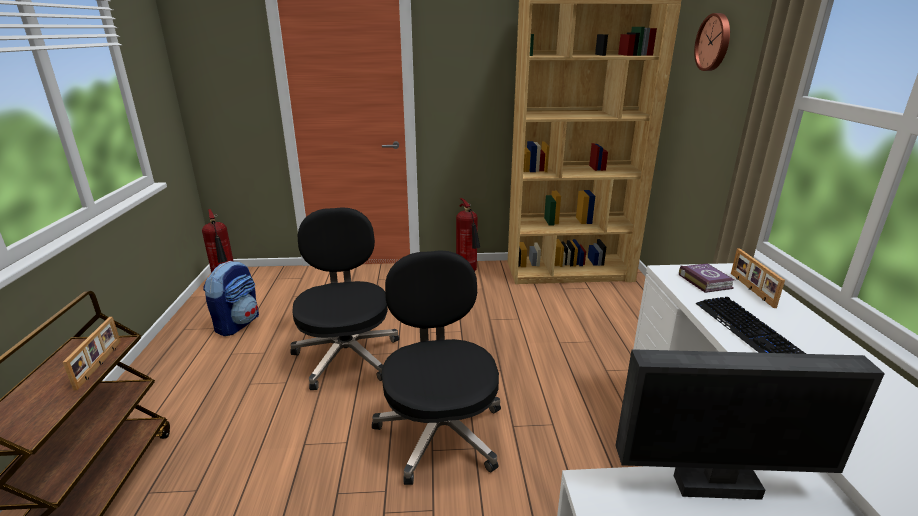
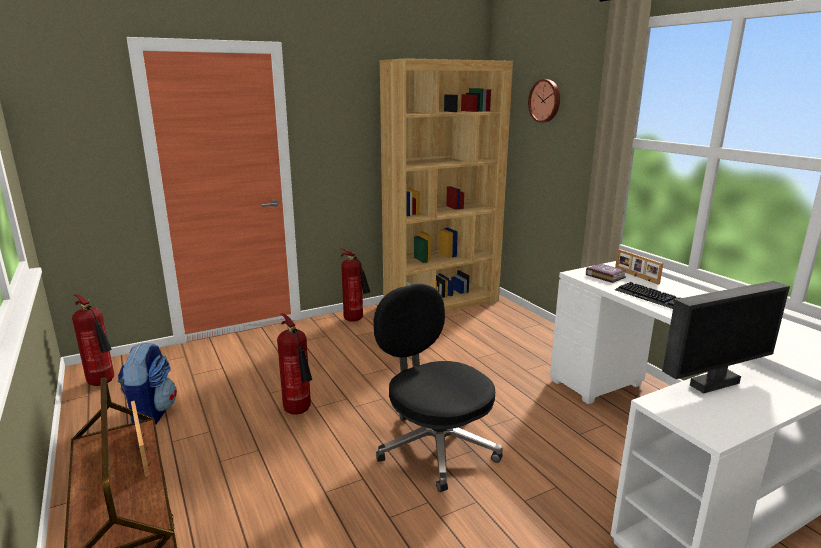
camera: 25 degrees left, 5 degrees down
(347, 355) = (299, 412): black office chair -> fire extinguisher

